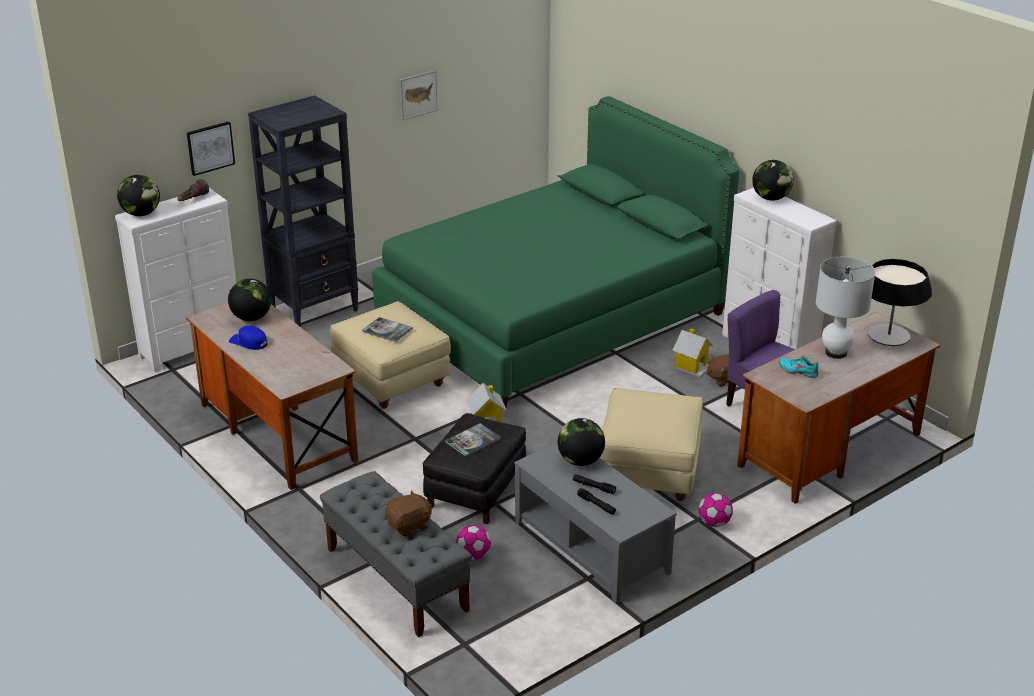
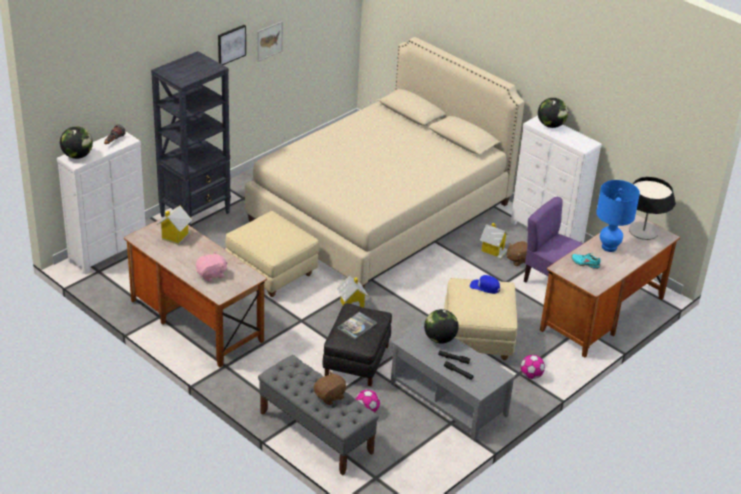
camera: 10 degrees left, 5 degrees up
(210, 147) = (123, 98): picture -> picture (231, 44)
(249, 342) = (179, 257): blue cap -> blue cap (485, 287)
(251, 318) = (175, 236): globe -> toy house
(283, 363) = (211, 275): none -> pink plush toy
(387, 330) = (272, 238): book -> none
(551, 317) = (380, 212): green bed -> beige bed
(835, 353) = (609, 247): white table lamp -> blue table lamp

